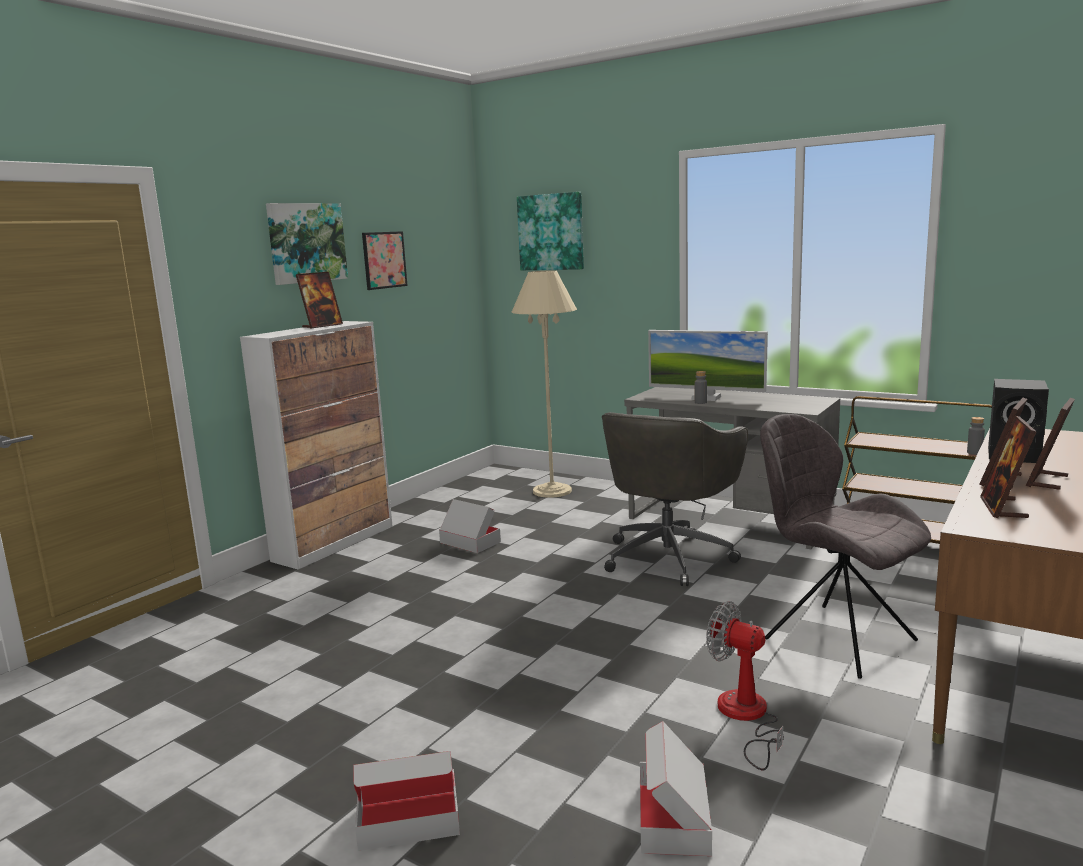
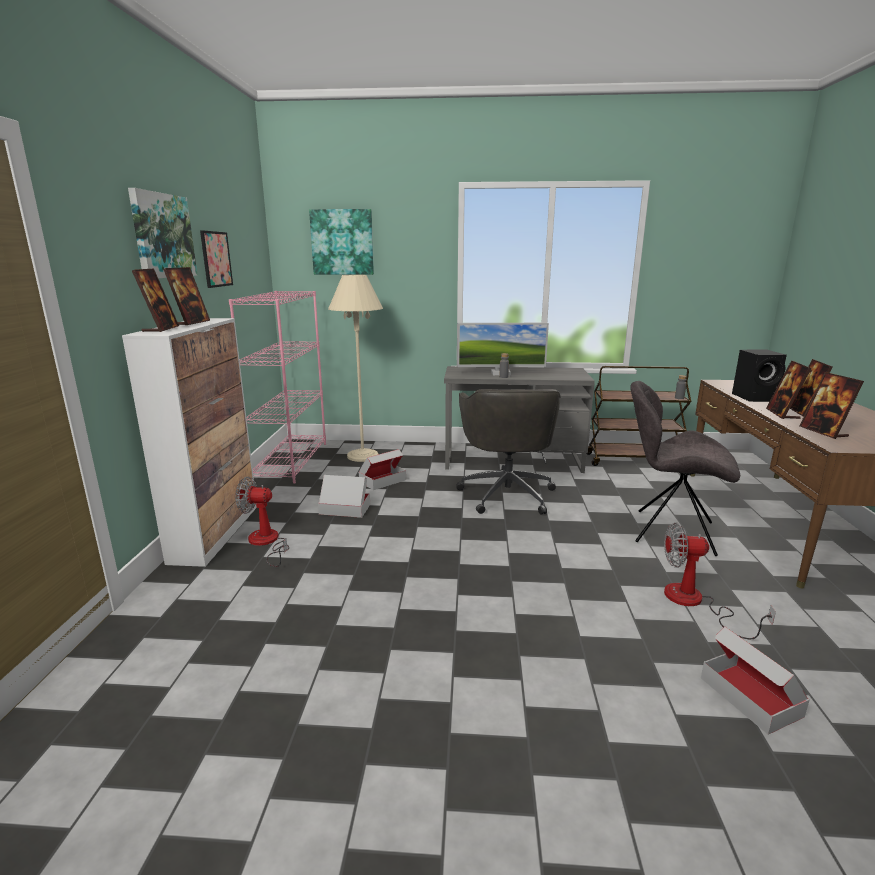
camera: 30 degrees left, 5 degrees up
(280, 332) = (161, 329): none -> picture frame
(366, 560) = (266, 543): none -> fan
(409, 819) = (591, 782): cardboard box -> cardboard box (382, 481)
(472, 487) = (291, 461): none -> pink bookcase

